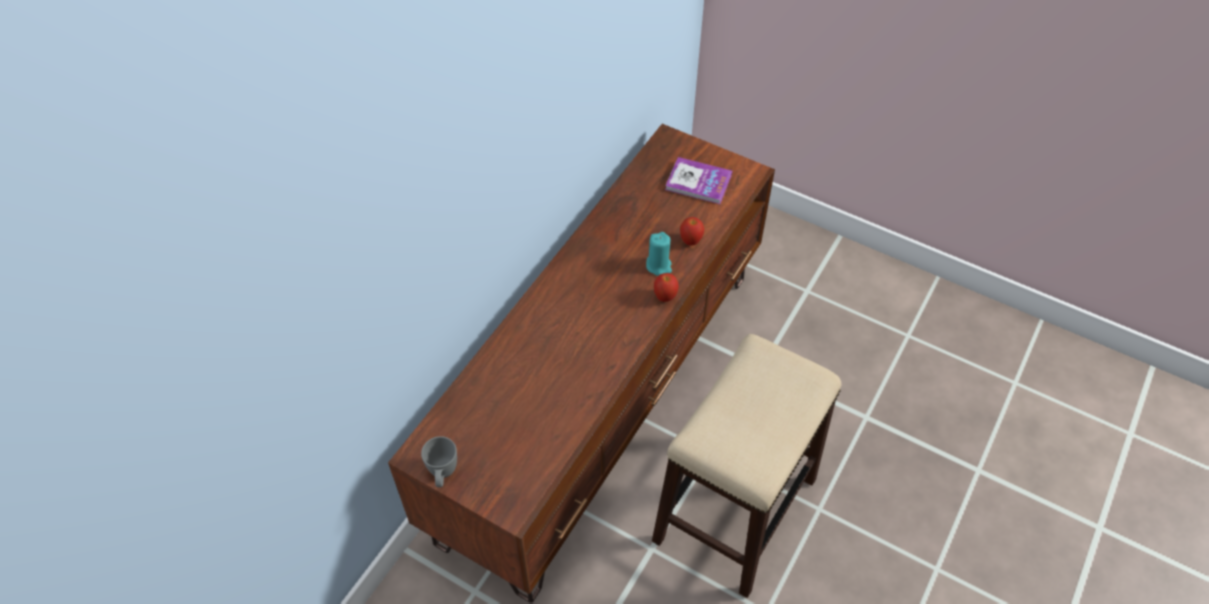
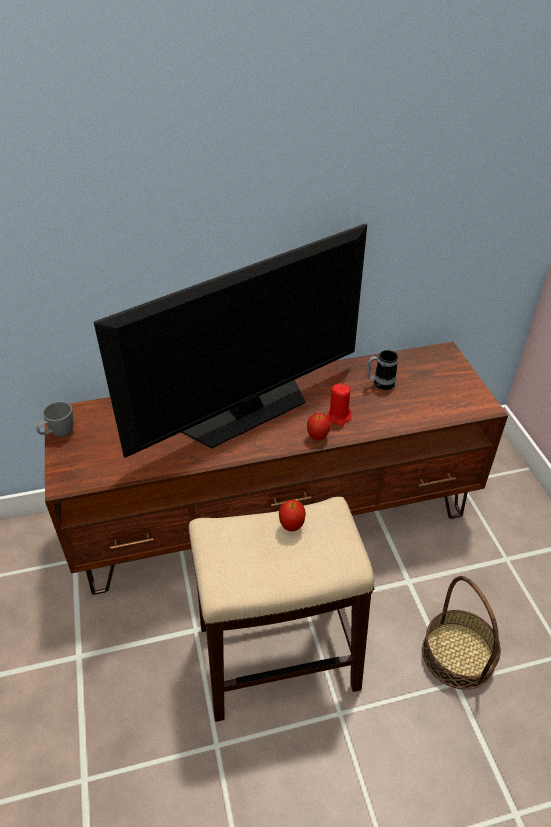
camera: 45 degrees right, 10 degrees down
(579, 318) = (246, 411): none -> television
(653, 209) = (379, 384): none -> mug
(659, 265) = (339, 417): turquoise candle -> red candle
(690, 241) = (381, 417): apple -> apple (291, 526)
(698, 182) = (434, 388): book -> none
(848, 394) = (458, 654): none -> basket

